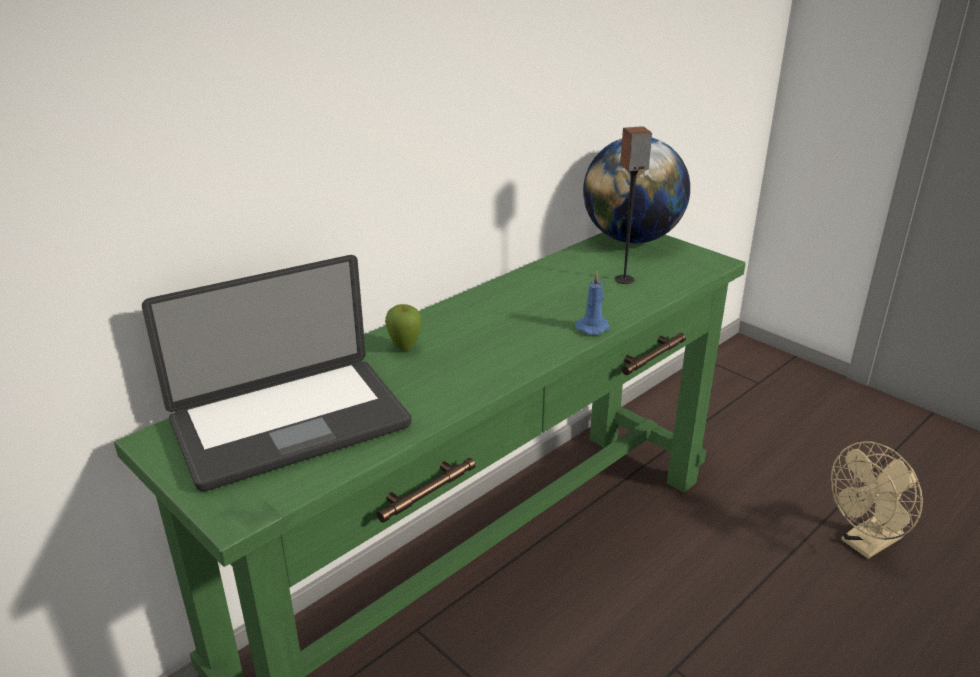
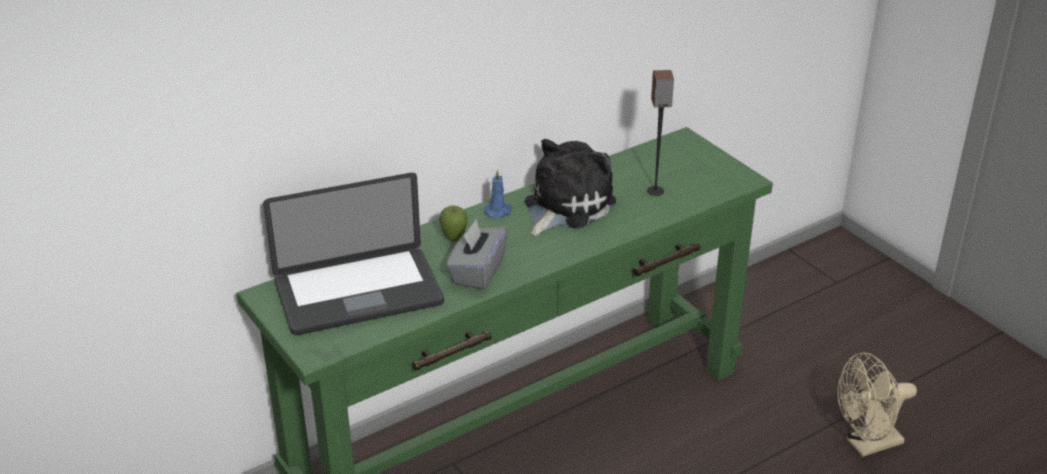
camera: 10 degrees right, 5 degrees up
(445, 383) = (477, 272): none -> grey tissue box
(528, 302) = (565, 206): none -> plush toy
(593, 327) = (610, 235): blue candle -> blue candle (499, 211)
(631, 239) = (681, 148): globe -> none

